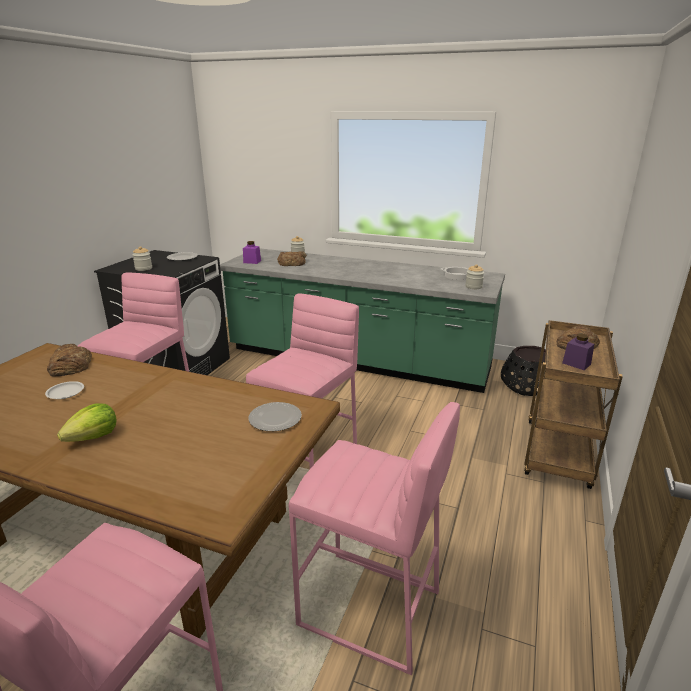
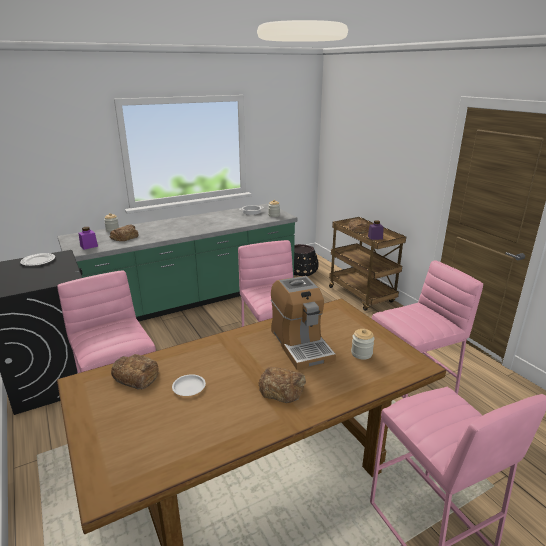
camera: 50 degrees left, 0 degrees up
(93, 437) = (281, 388): lettuce -> bread
(143, 268) = (27, 281): jar -> jar (361, 353)
(194, 416) = (301, 344): none -> coffee machine
(274, 418) = (337, 321): plate -> none

